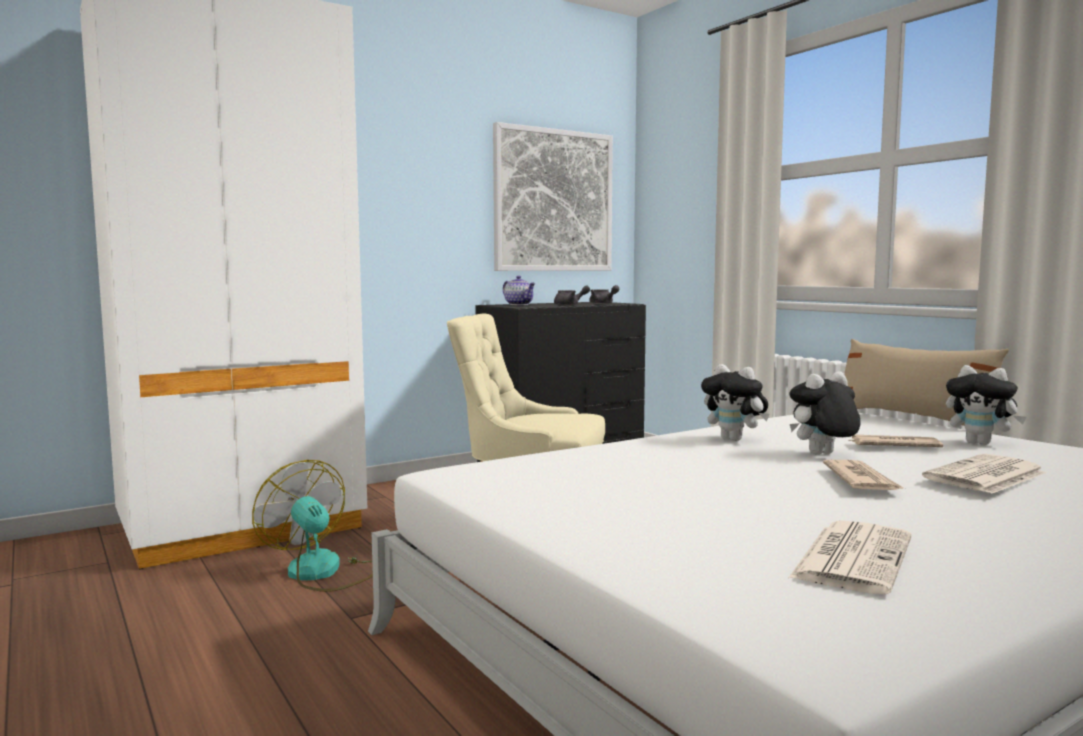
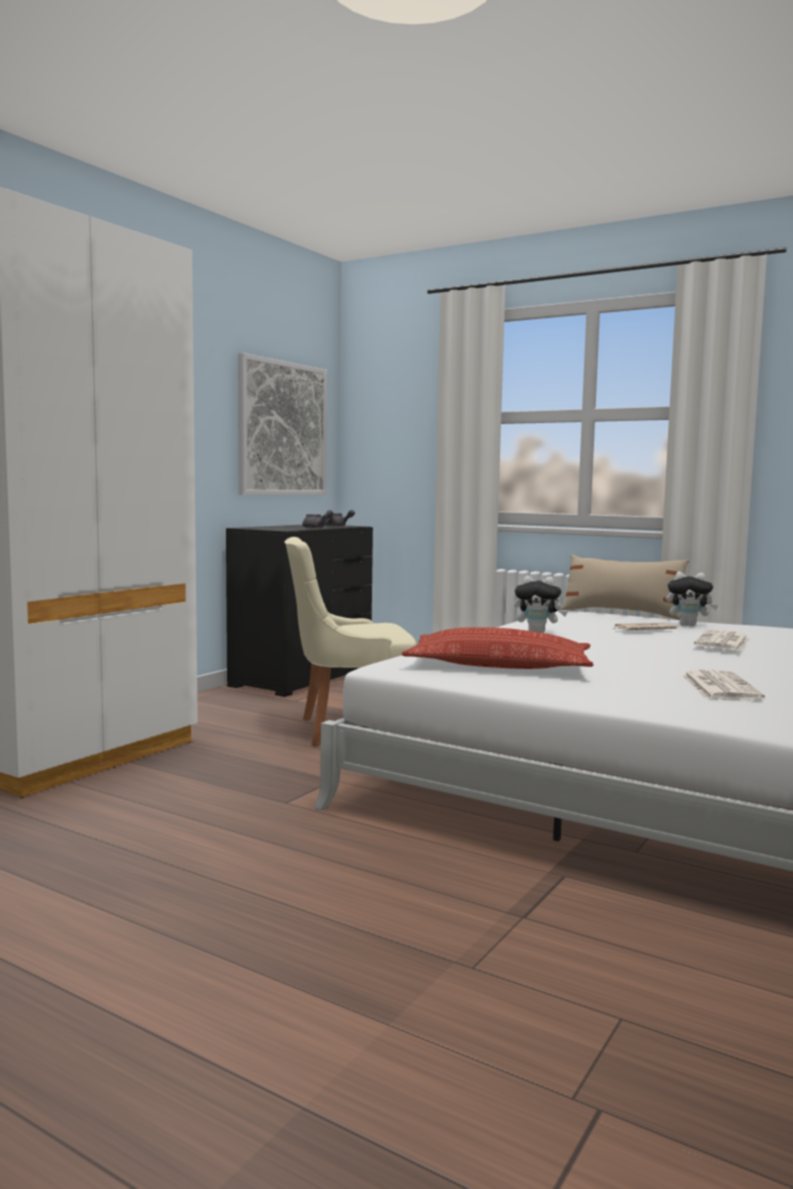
camera: 25 degrees left, 0 degrees up
(323, 572) = (210, 777): fan -> none
(519, 304) = (268, 527): teapot -> none
(587, 483) = (499, 665): none -> pillow
(822, 455) = (613, 638): plush toy -> none
(861, 480) = (662, 650): newspaper -> none

